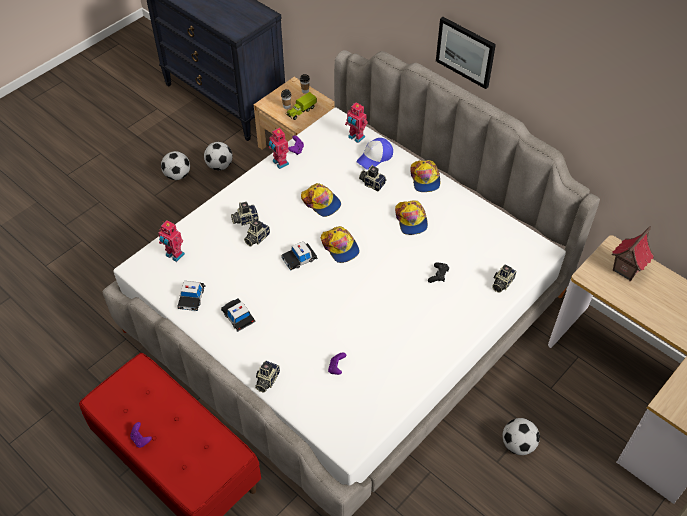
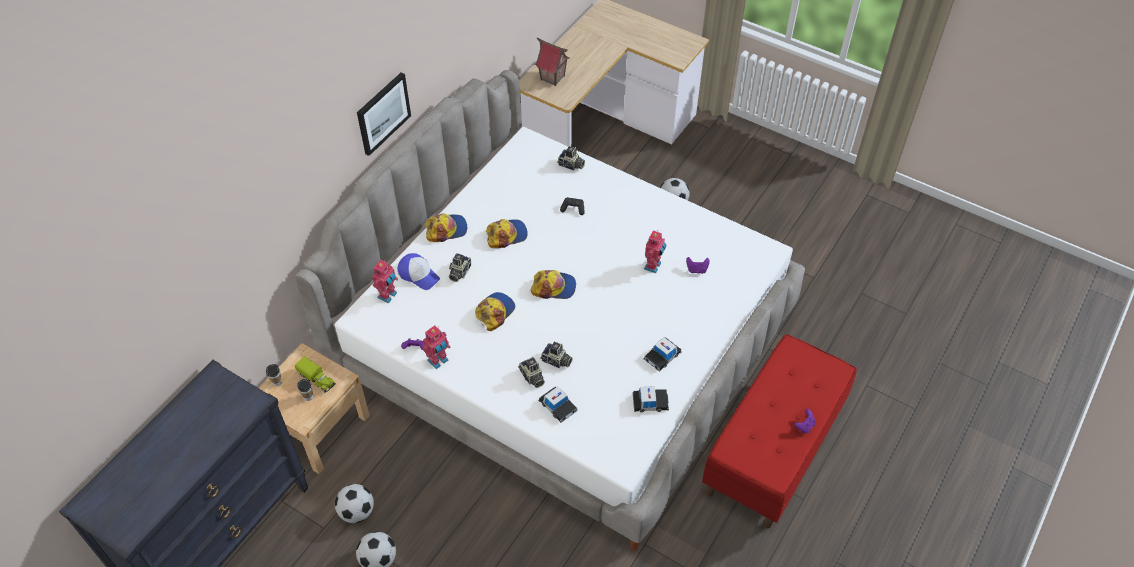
camera: 100 degrees left, 0 degrees up
(174, 255) = (597, 433): toy robot -> toy robot (653, 266)
(266, 380) = (726, 319): camera -> none
(299, 258) = (576, 318): toy car -> toy car (558, 406)
(340, 247) = (554, 287): cap -> cap turned 45 degrees clockwise

